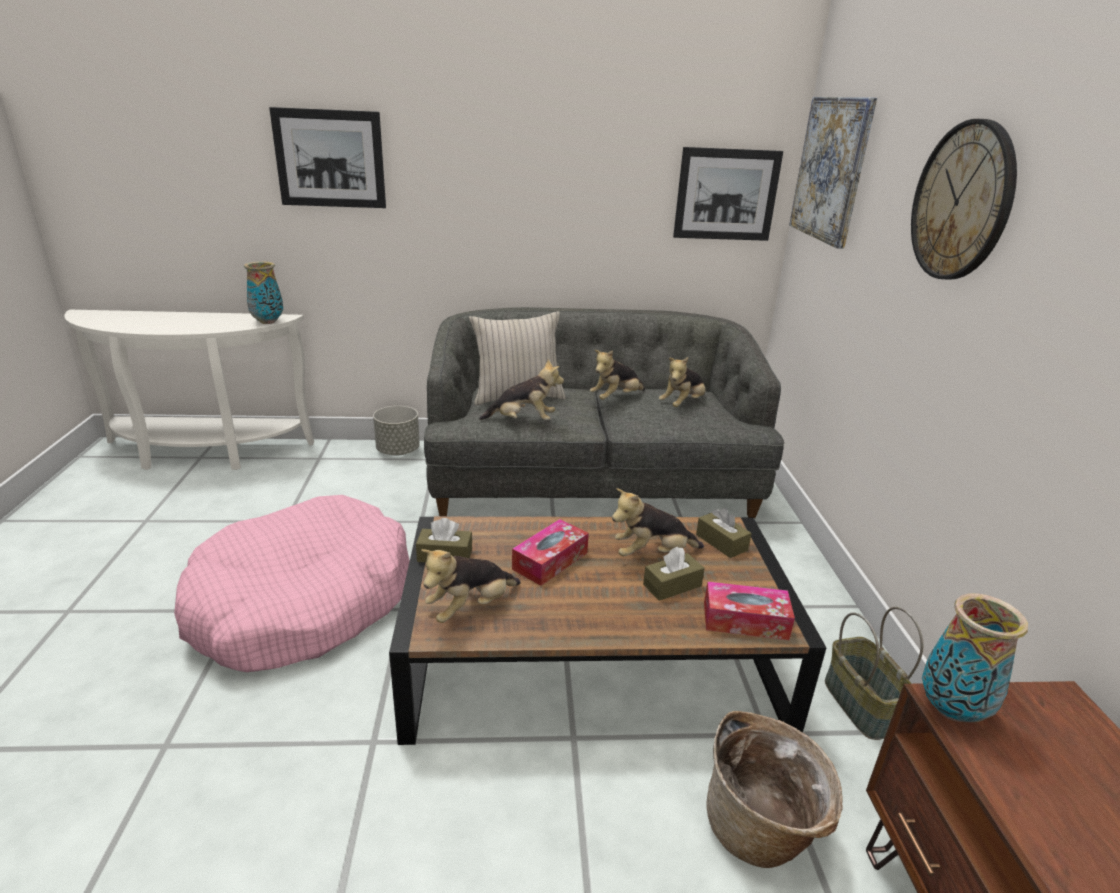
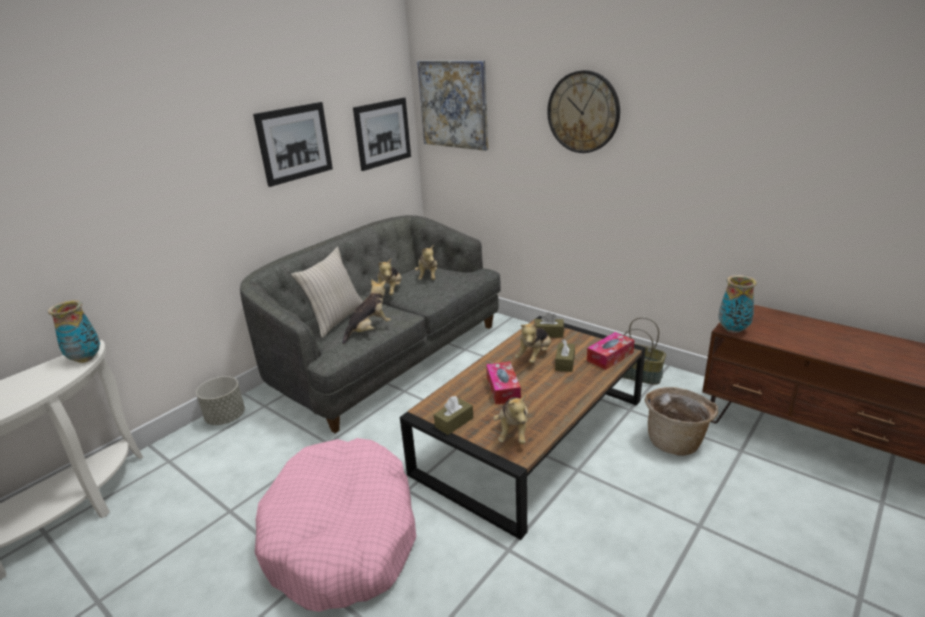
camera: 45 degrees left, 0 degrees up
(330, 159) = (91, 184): picture -> picture (295, 143)

